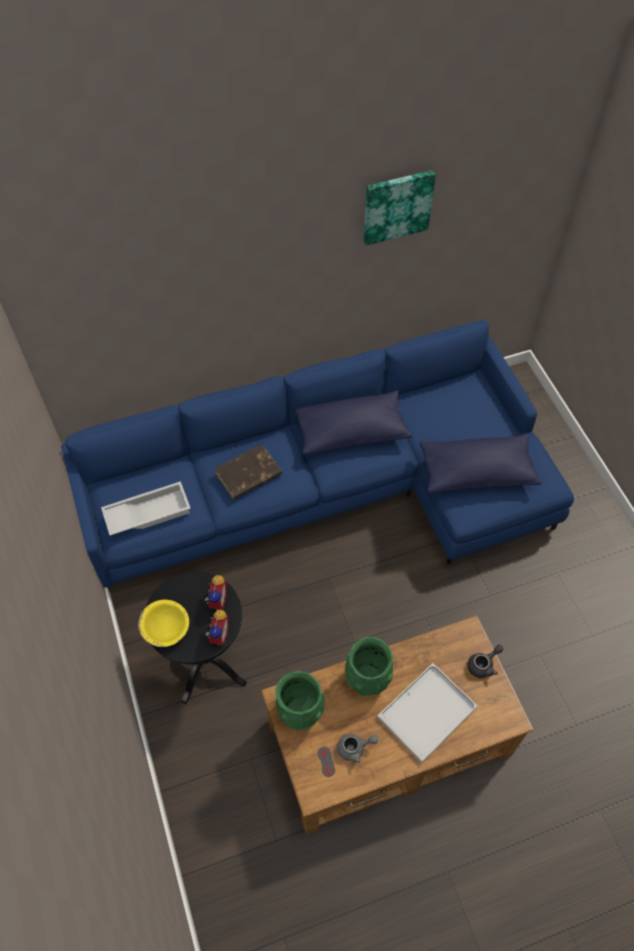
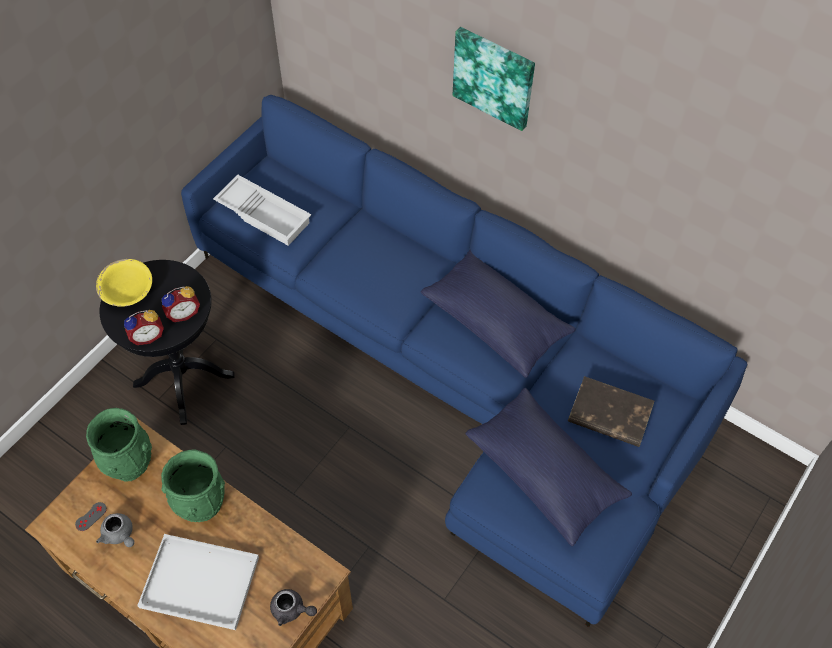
camera: 55 degrees right, 0 degrees up
(247, 474) = (367, 265): brown book -> brown book (609, 414)
(397, 206) = (672, 111): picture -> picture (494, 77)

